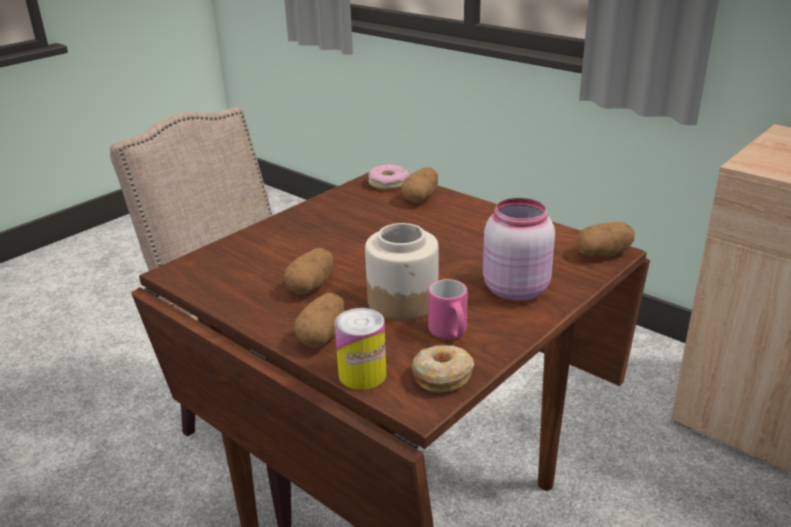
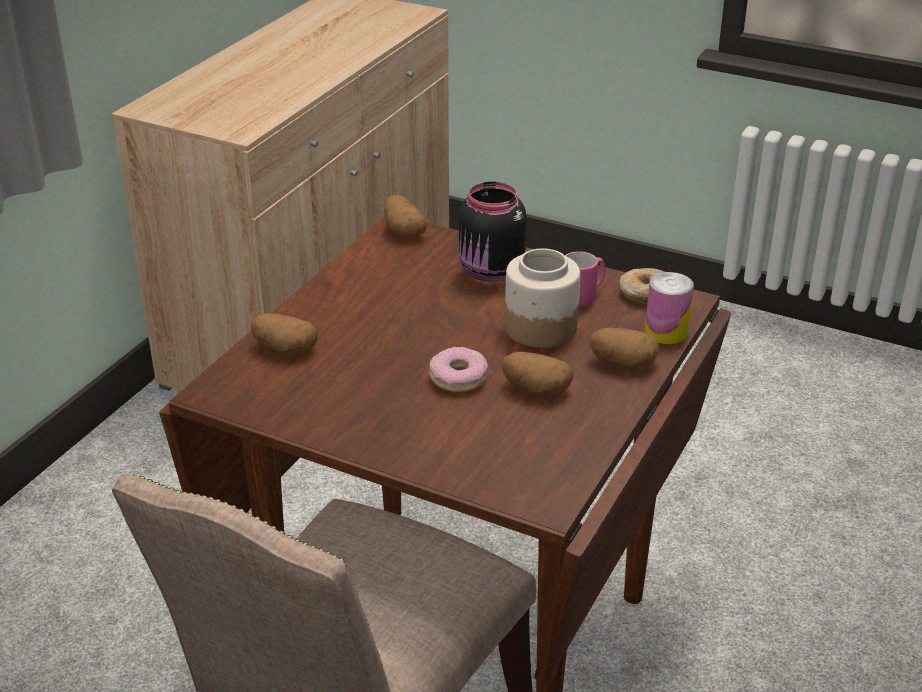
camera: 105 degrees left, 5 degrees up
(388, 183) = (236, 382): donut -> donut (458, 377)
(513, 289) = (491, 272): pink jar -> black jar

